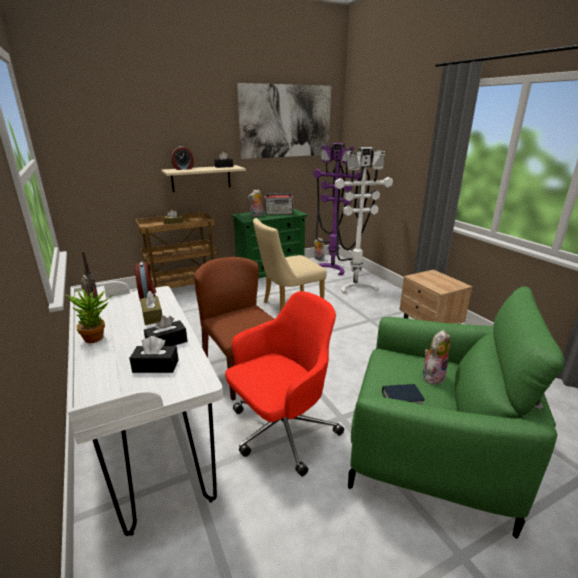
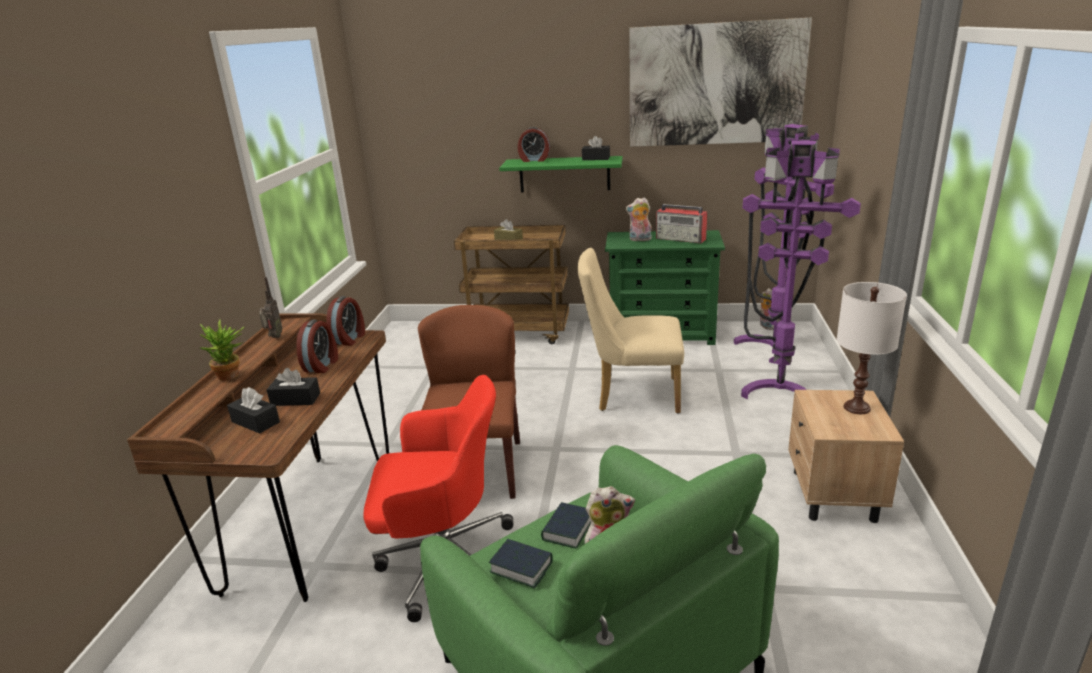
camera: 35 degrees right, 0 degrees up
(152, 316) = (322, 365): brown tissue box -> alarm clock
(154, 446) = (311, 521): white desk -> brown desk
(201, 178) = (564, 174): beige shelf -> green shelf
(355, 286) = (779, 388): white floor lamp -> purple floor lamp
(397, 371) = (567, 529): none -> book
(438, 277) = (857, 407): none -> white table lamp

